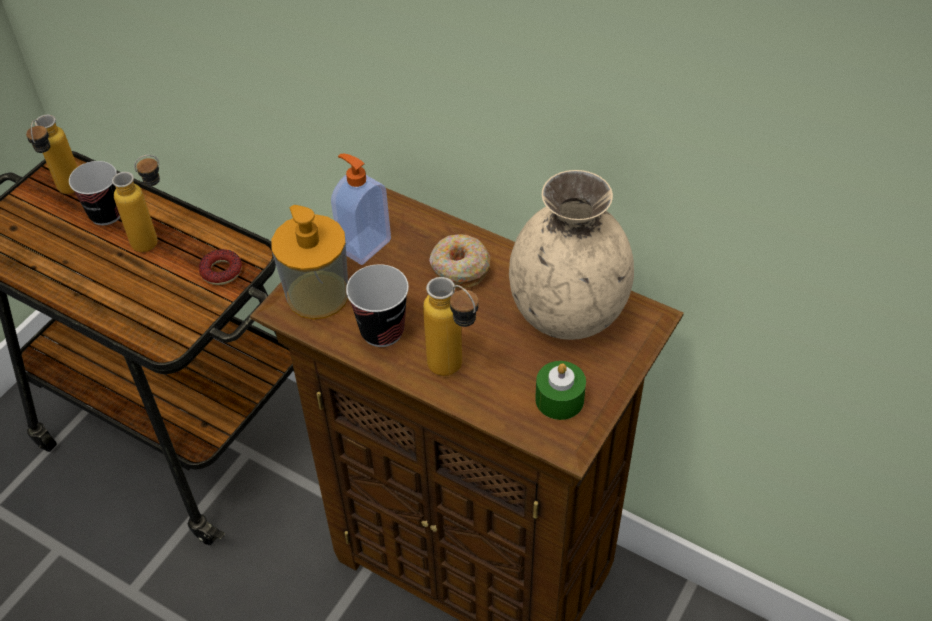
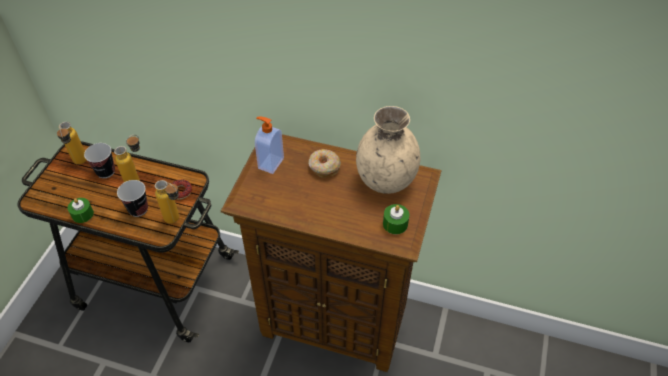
camera: 15 degrees left, 0 degrees up
(45, 282) = (82, 214): none -> green candle
(318, 295) = (254, 193): soap dispenser -> none
(382, 331) = (294, 206): cup -> cup (138, 209)
(454, 372) = (338, 220): bottle -> bottle (176, 221)

